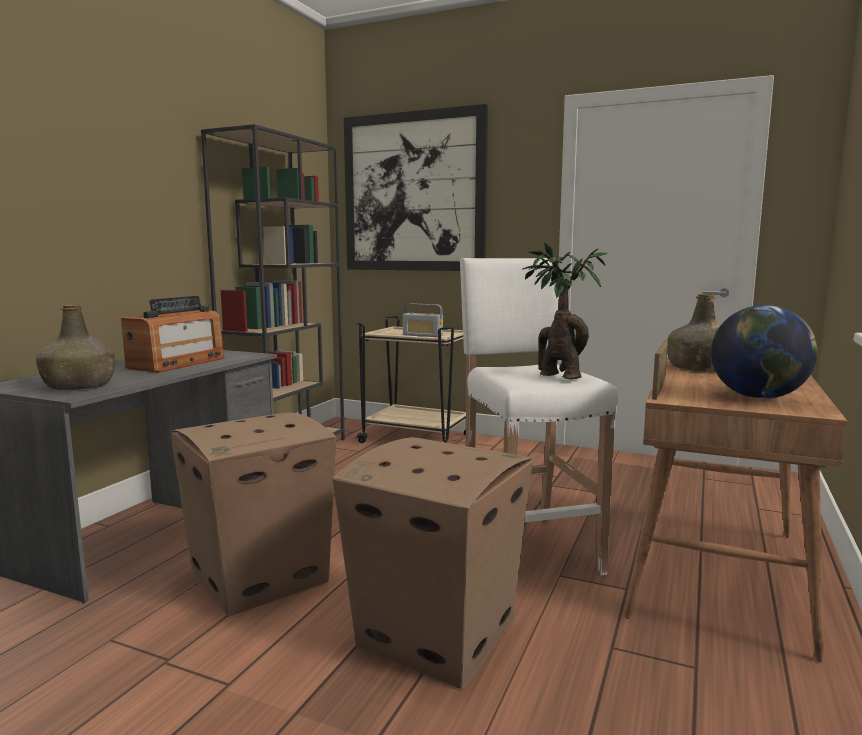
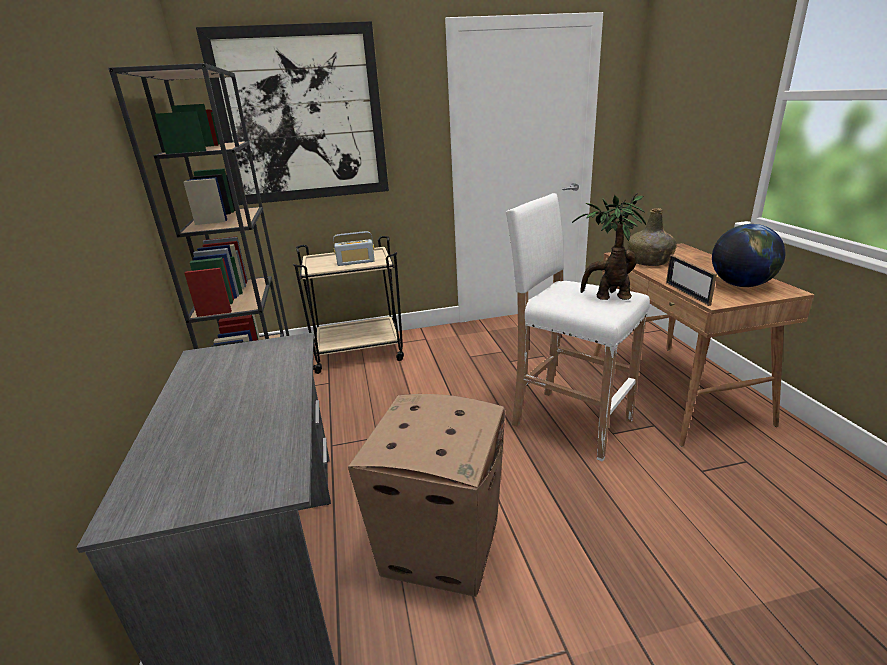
camera: 35 degrees left, 15 degrees up
(80, 386) = (242, 468): green bottle -> none
(177, 363) = (249, 383): radio -> none
(434, 633) = (615, 519): cardboard box -> none

